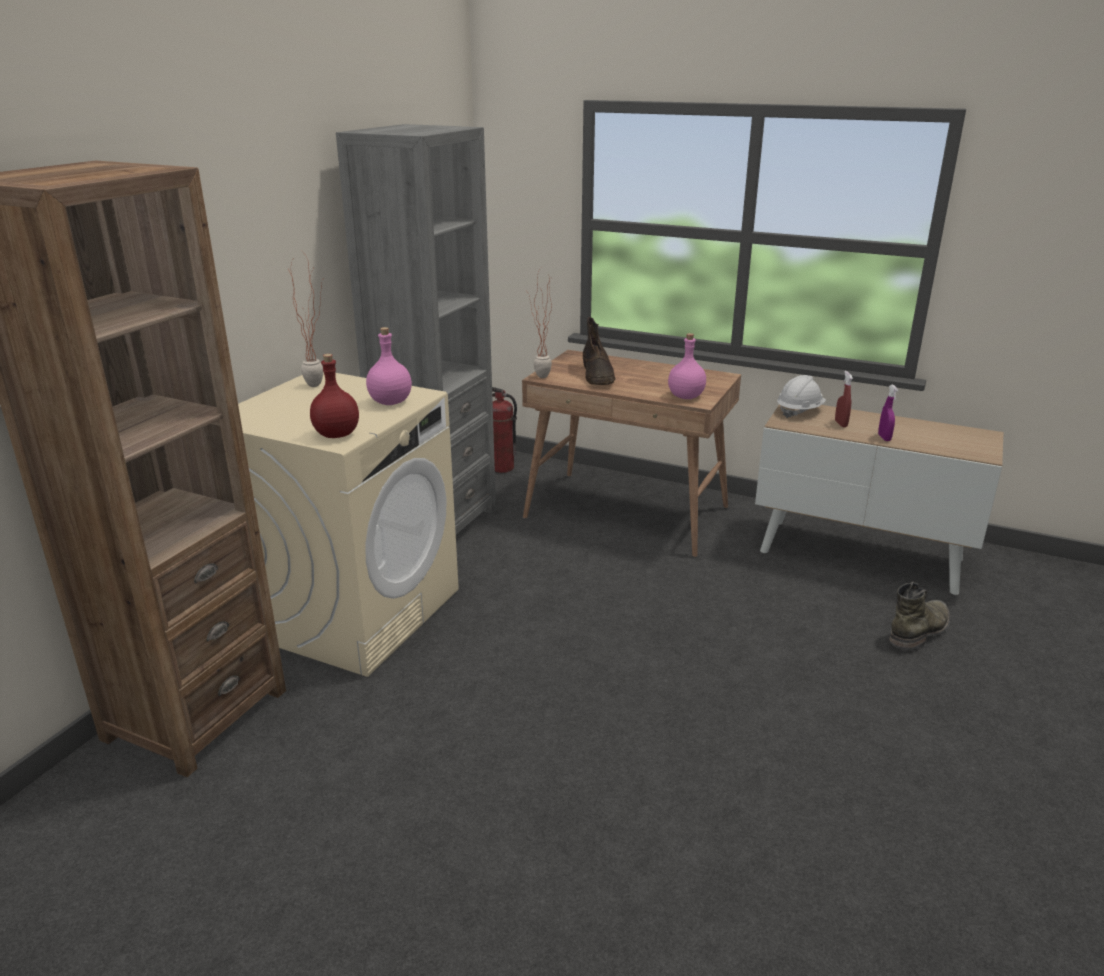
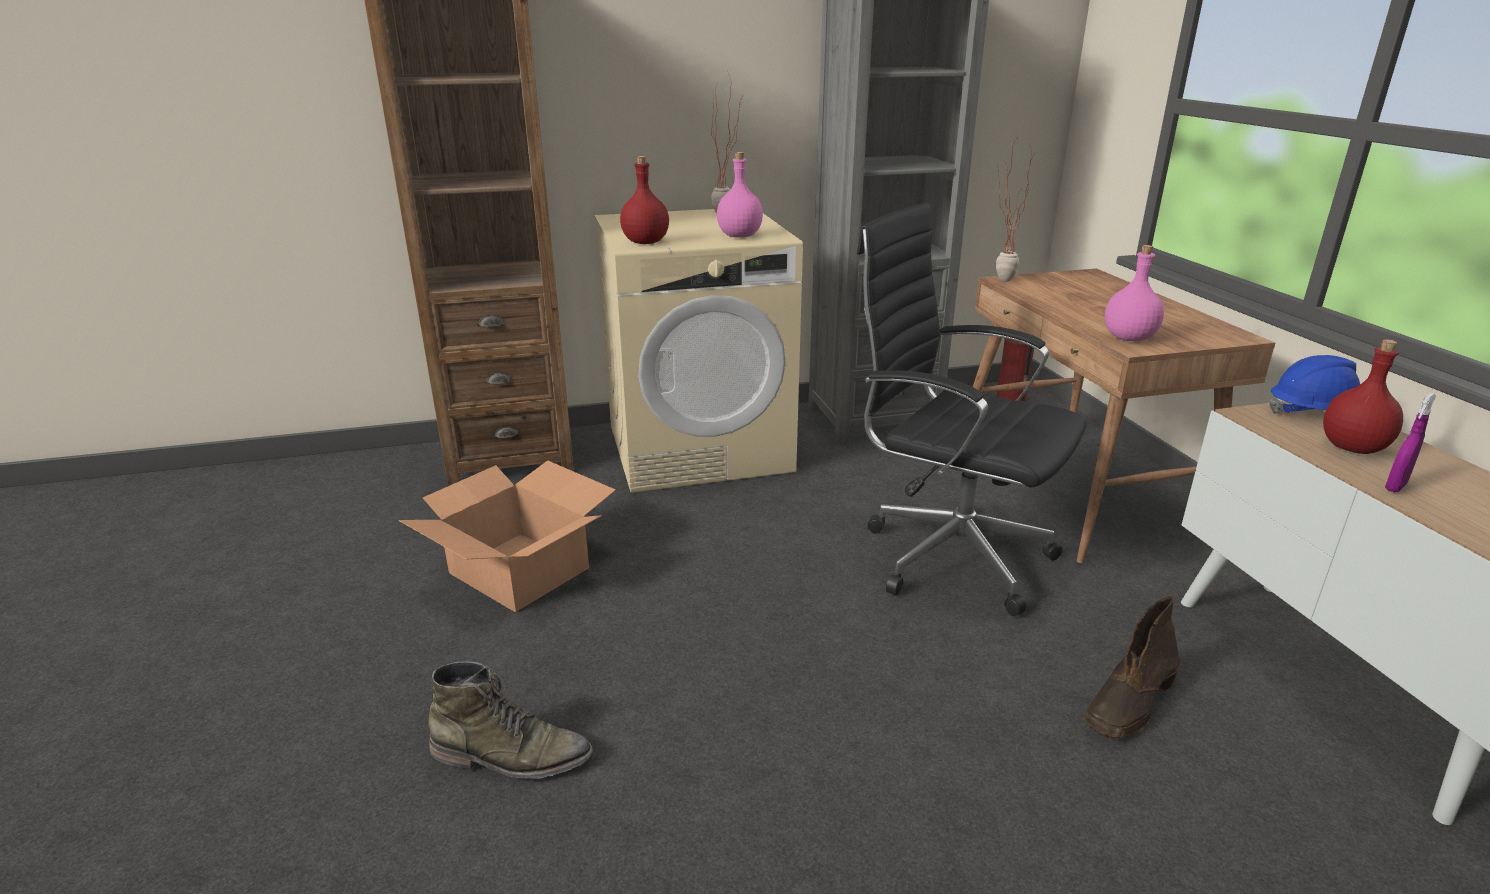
camera: 50 degrees right, 0 degrees up
(397, 788) = (520, 570): none -> cardboard box
(598, 375) = (1070, 294): brown boot -> brown boot (1130, 702)
(633, 591) = (948, 555): none -> black office chair
(799, 411) = (1314, 414): white hard hat -> blue hard hat
(841, 424) = (1353, 447): red spray bottle -> red bottle
(919, 630) = (1270, 813): green boot -> green boot (512, 756)

